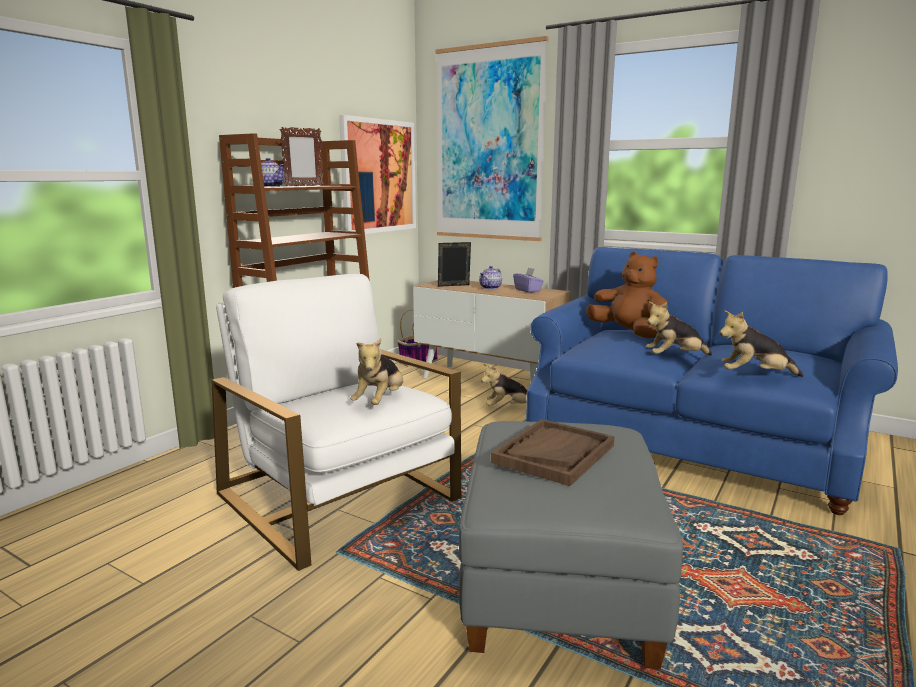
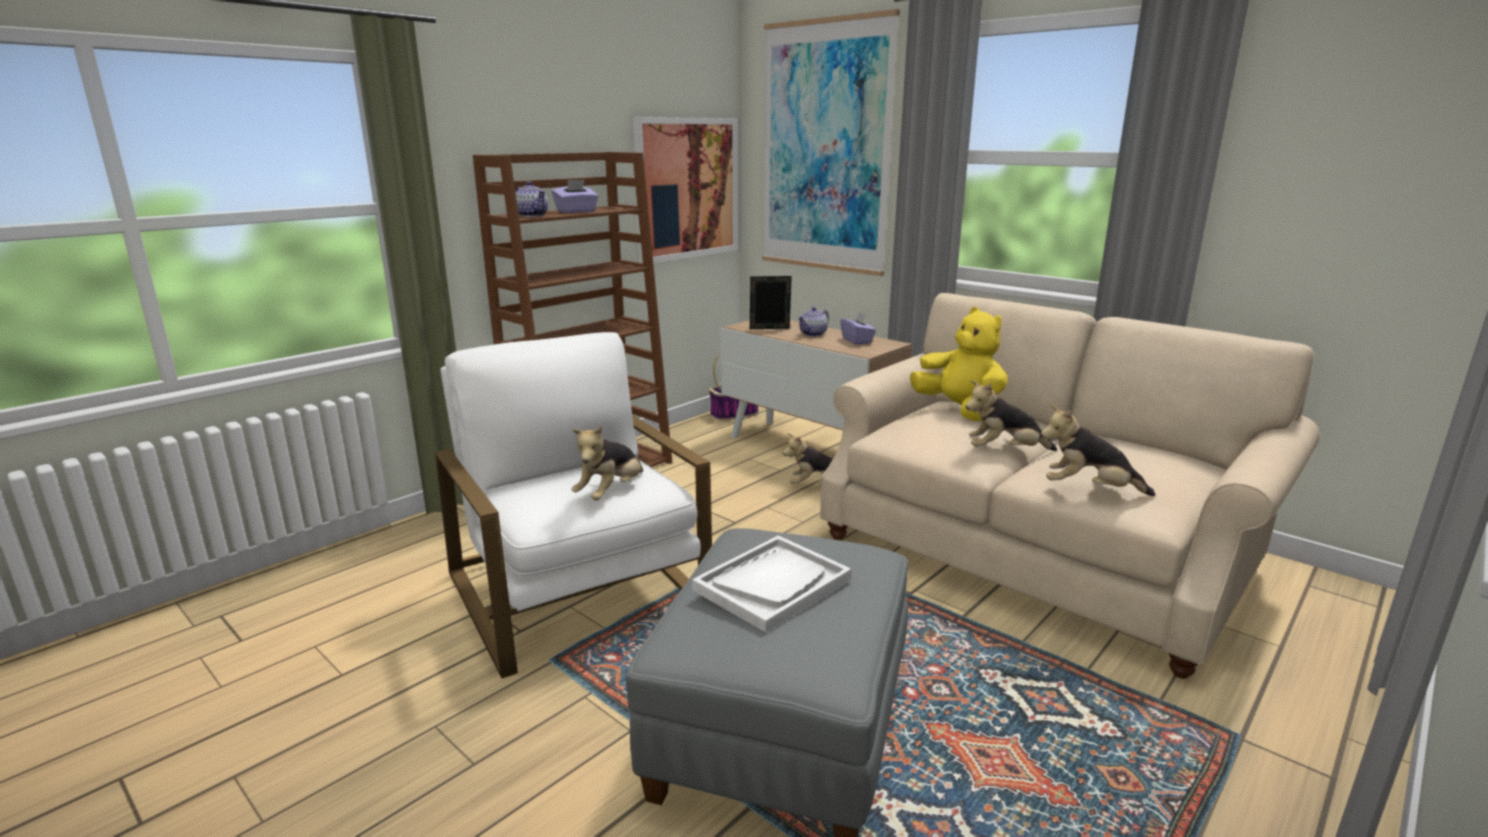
camera: 10 degrees right, 5 degrees up
(304, 186) = (576, 212): picture frame -> purple tissue box
(554, 454) = (772, 584): brown tray -> white tray
(628, 333) = (960, 411): brown plush toy -> yellow plush toy
(693, 441) = (1034, 553): blue sofa -> beige sofa

